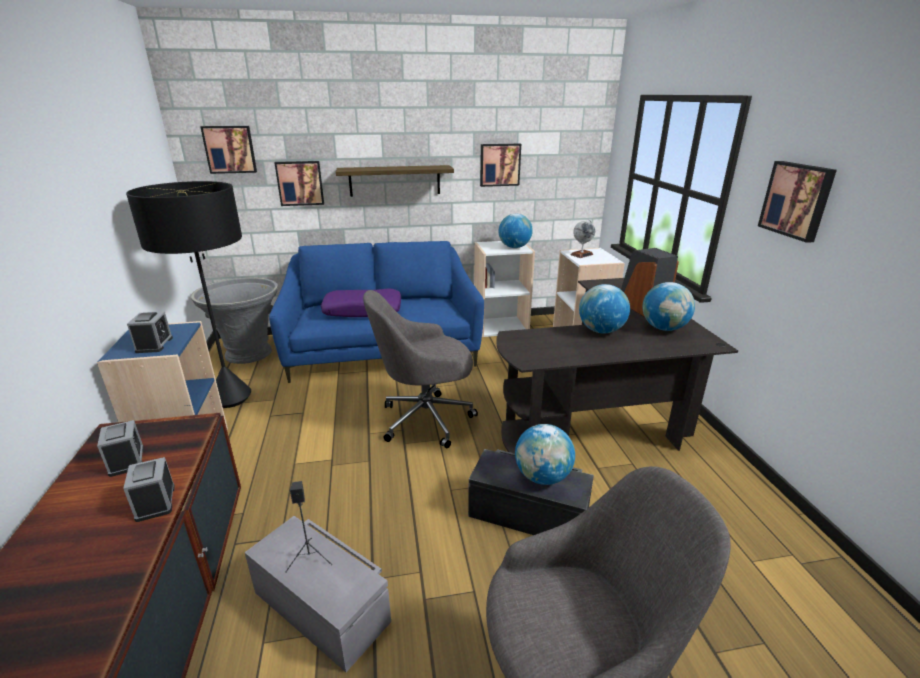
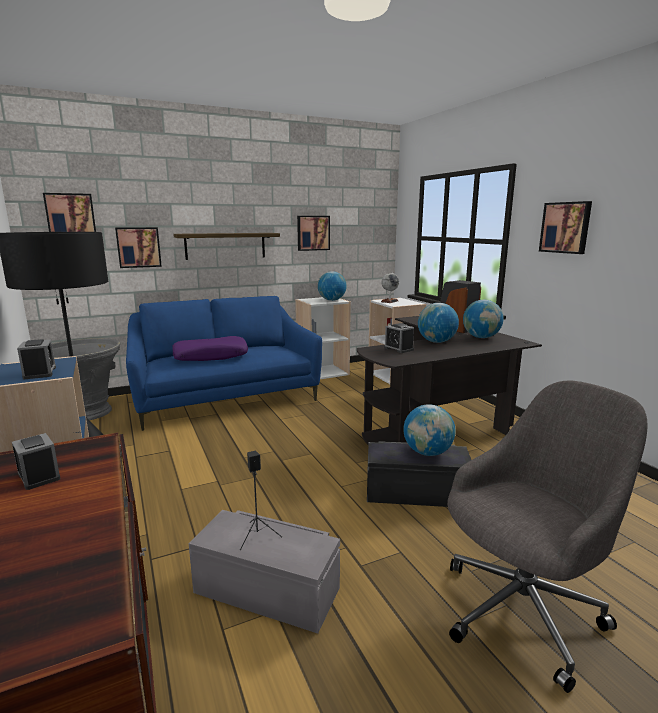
camera: 15 degrees left, 10 degrees down
(155, 502) = (95, 500): alarm clock -> alarm clock (398, 349)
(425, 420) = (291, 442): grey office chair -> none

